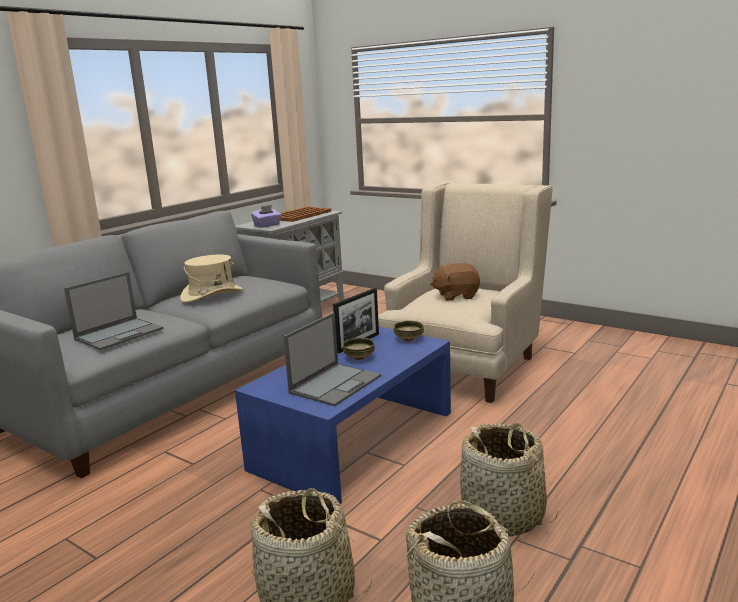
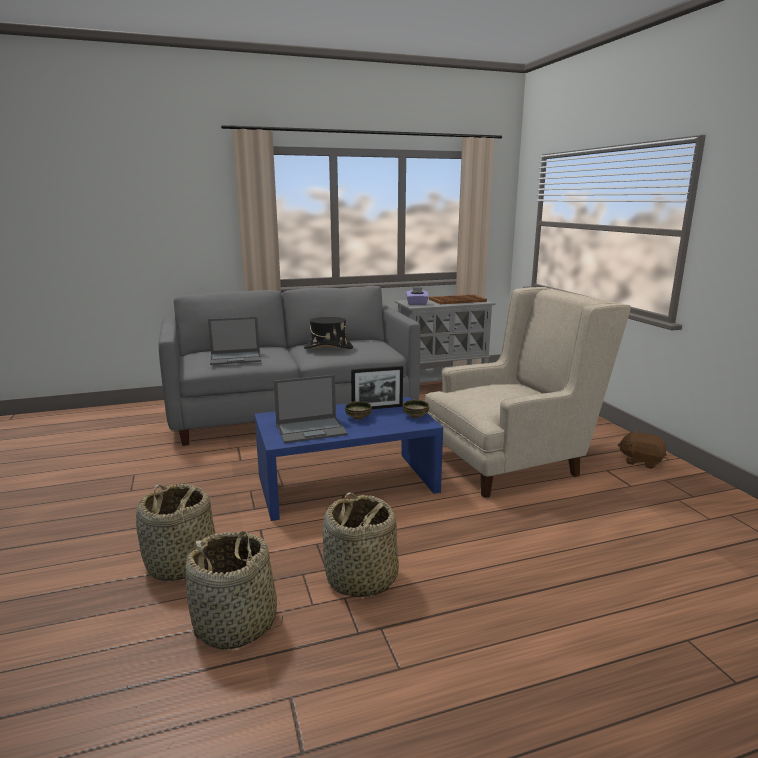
camera: 35 degrees right, 0 degrees up
(212, 295) = (328, 348): beige hat -> black hat
(456, 296) = (500, 393): brown plush toy -> brown plush toy (641, 461)

